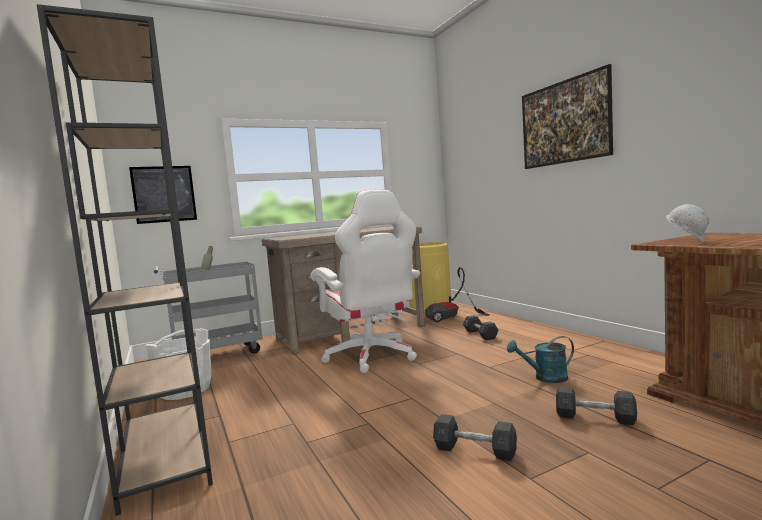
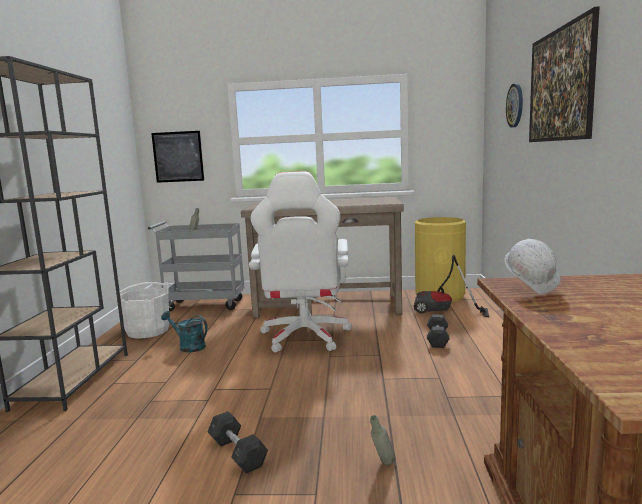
camera: 30 degrees right, 5 degrees up
(496, 145) = (515, 105): none -> wall clock
(545, 378) = (413, 407): turquoise watering can -> turquoise watering can (188, 346)
(595, 417) = (383, 465): grey dumbbell -> grey bottle

